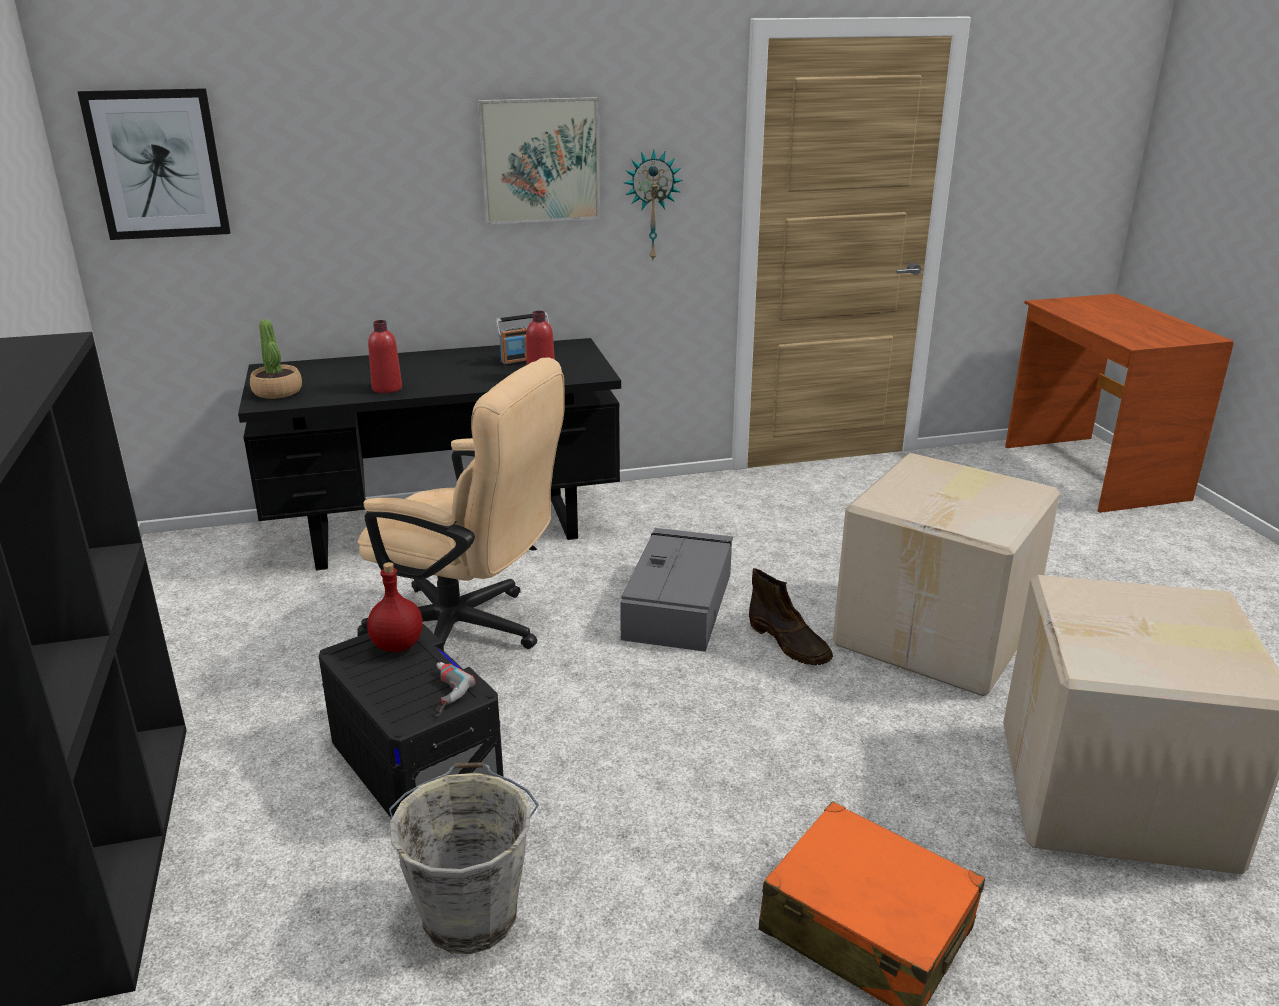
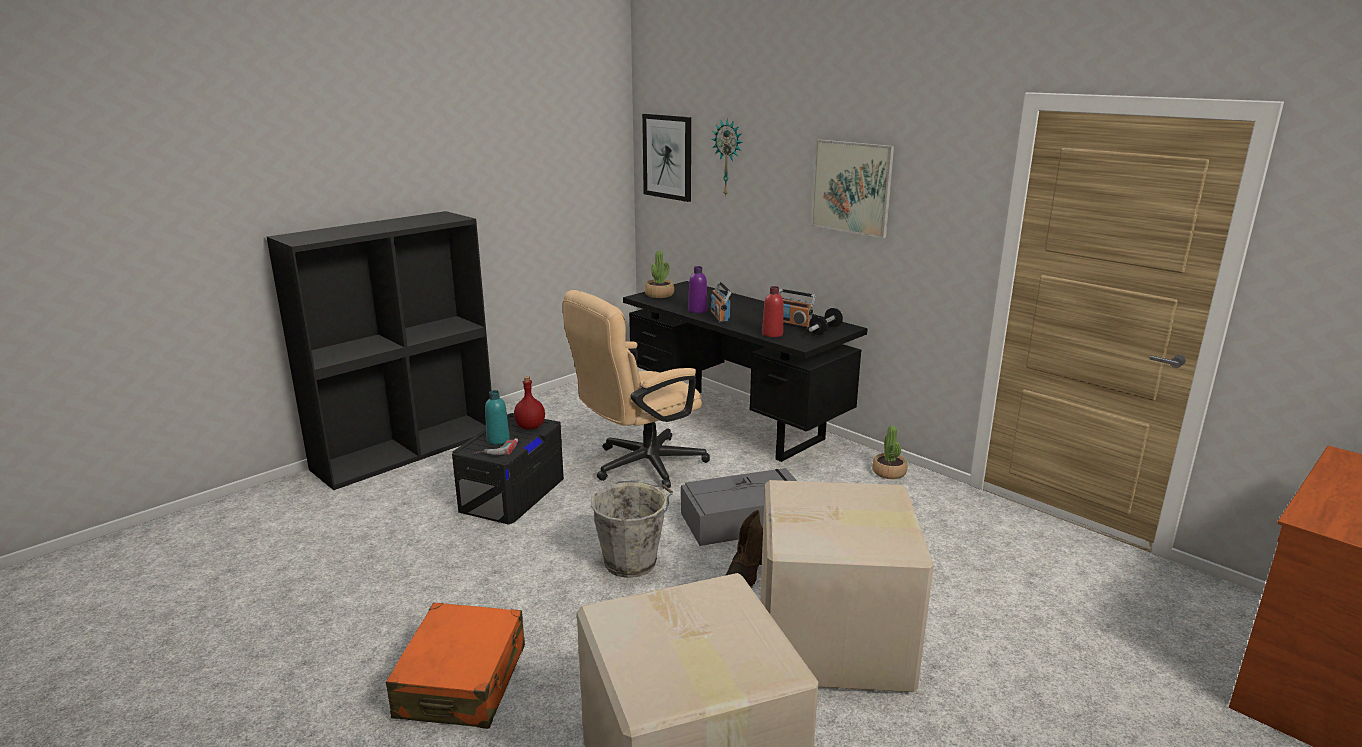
camera: 60 degrees right, 5 degrees down
(387, 388) = (697, 310): red bottle -> purple bottle
(403, 685) = (498, 440): none -> turquoise bottle
(436, 385) = (719, 317): none -> radio
(469, 632) = (639, 466): beige office chair -> beige office chair turned 60 degrees clockwise
(471, 913) = (412, 547): grey bucket -> grey bucket (632, 562)
(570, 354) = (825, 330): none -> dumbbell
(651, 205) = (925, 237): wall clock -> wall clock (728, 158)
(668, 494) = (889, 472): none -> potted plant

